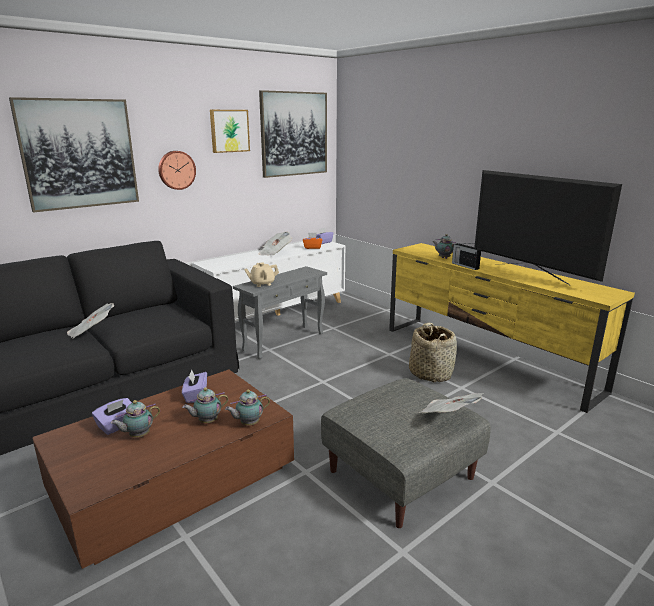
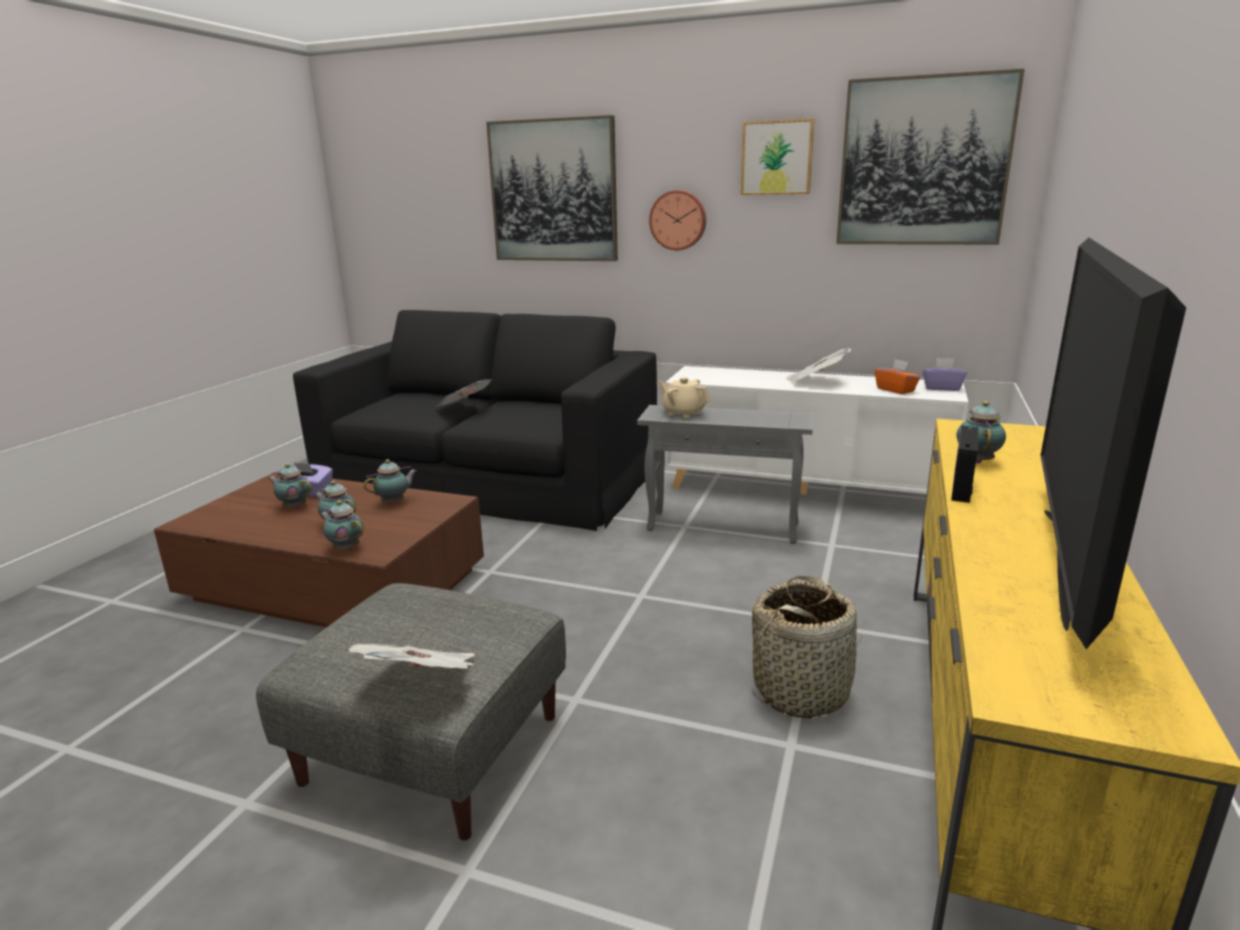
camera: 60 degrees right, 0 degrees up
(196, 396) = (395, 502): purple tissue box -> teapot

